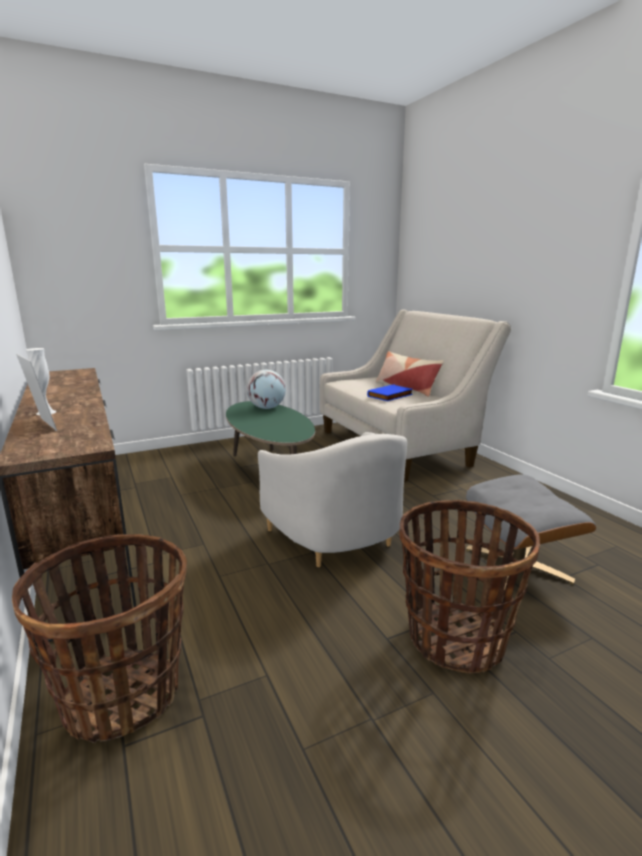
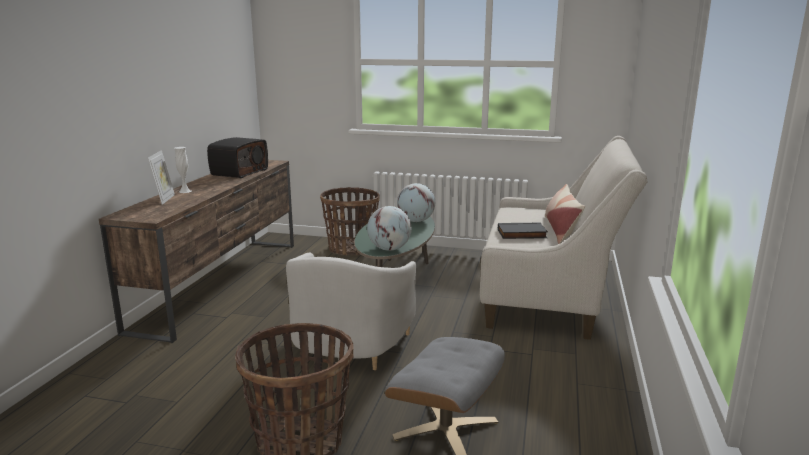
camera: 40 degrees right, 0 degrees up
(64, 384) = (239, 172): none -> radio
(122, 694) = (114, 375): basket -> basket (351, 249)
(297, 433) = (389, 249): none -> globe
(390, 396) = (521, 234): blue book -> black book

